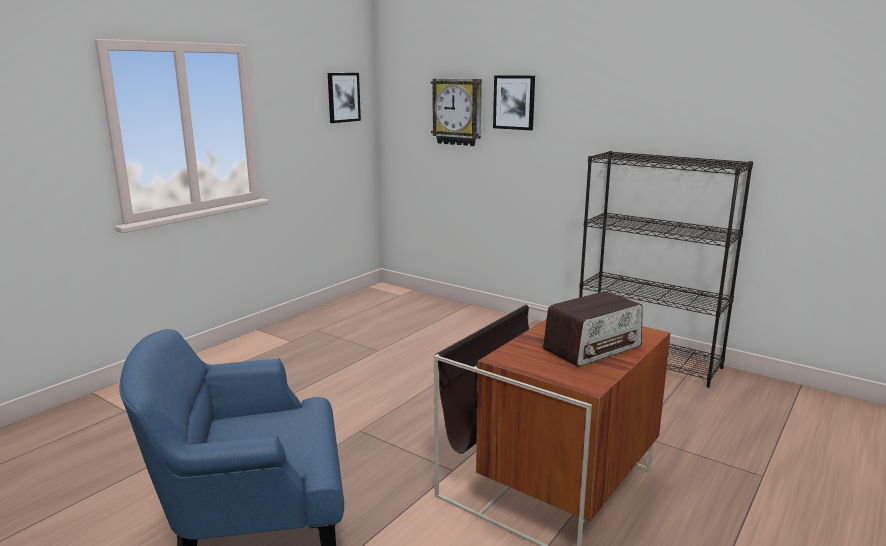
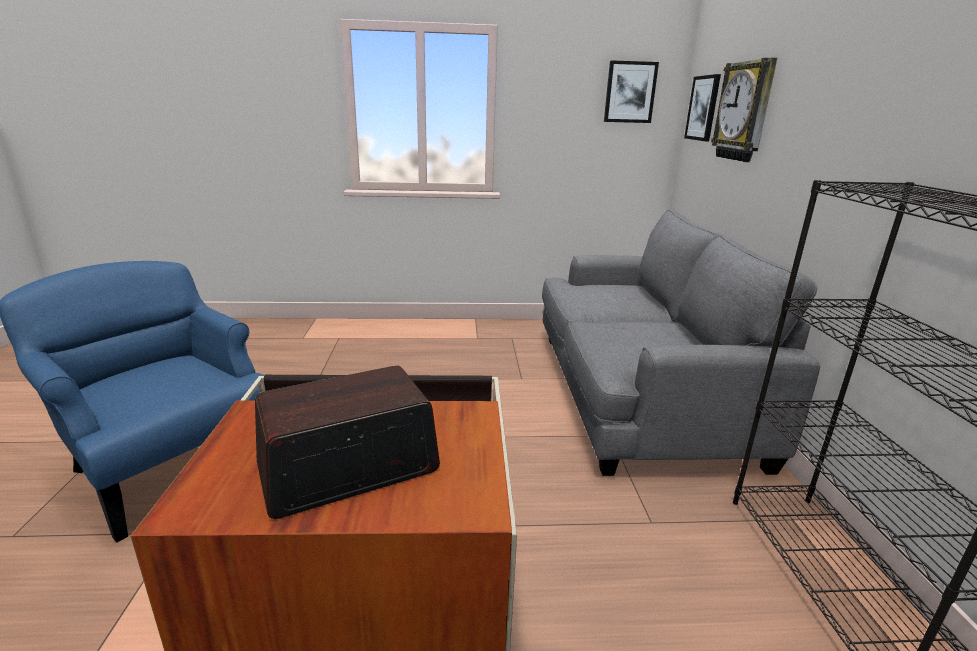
camera: 50 degrees right, 5 degrees up
(455, 327) = (636, 393): none -> grey sofa
(514, 102) = (805, 92): picture -> picture (703, 108)
(592, 348) = (348, 469): radio -> radio turned 135 degrees clockwise

